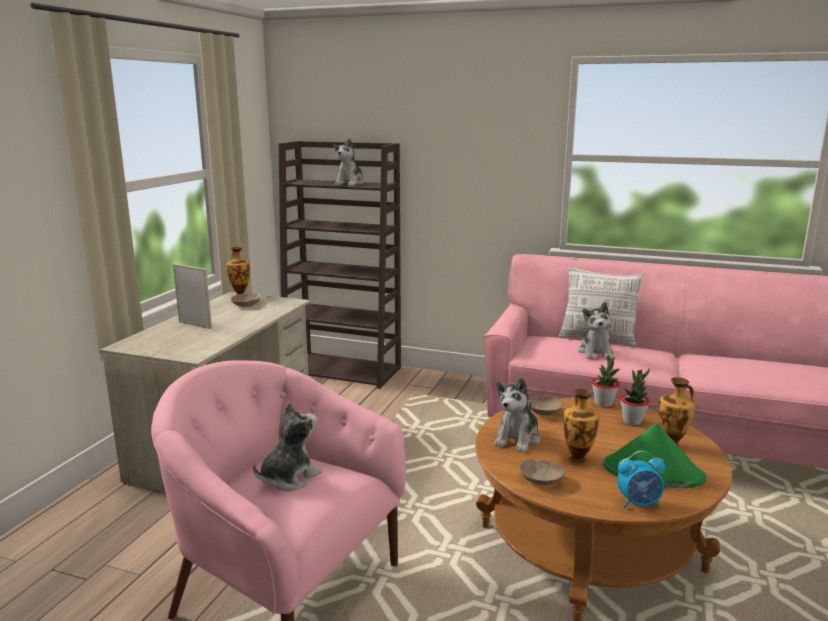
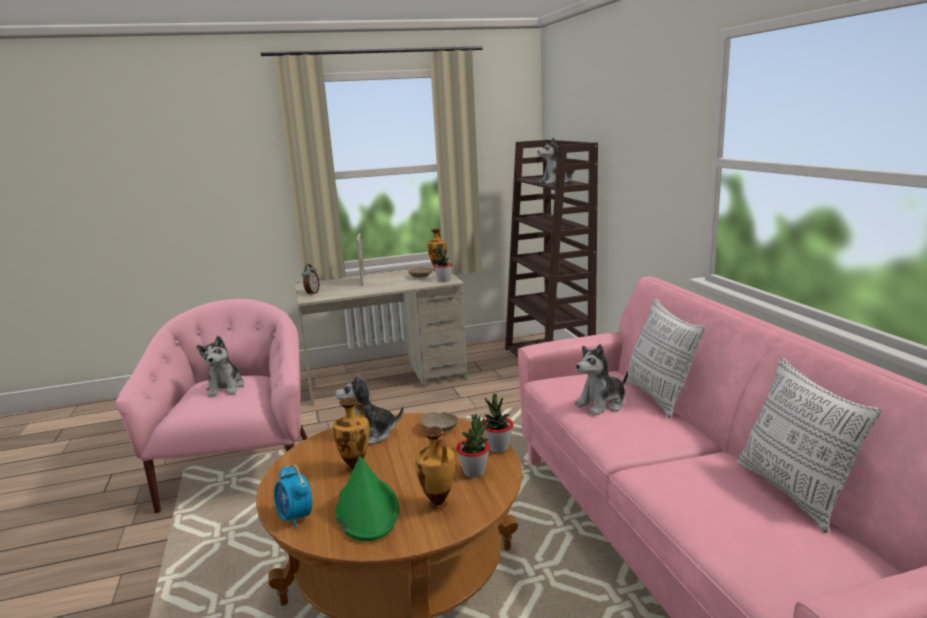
camera: 55 degrees right, 0 degrees up
(175, 351) = (312, 293): none -> alarm clock
(283, 302) = (443, 280): none -> potted plant
(289, 478) = (226, 388): plush toy -> plush toy turned 75 degrees clockwise
(540, 479) = (303, 464): beige bowl -> none
(750, 356) = (793, 492): none -> pillow

